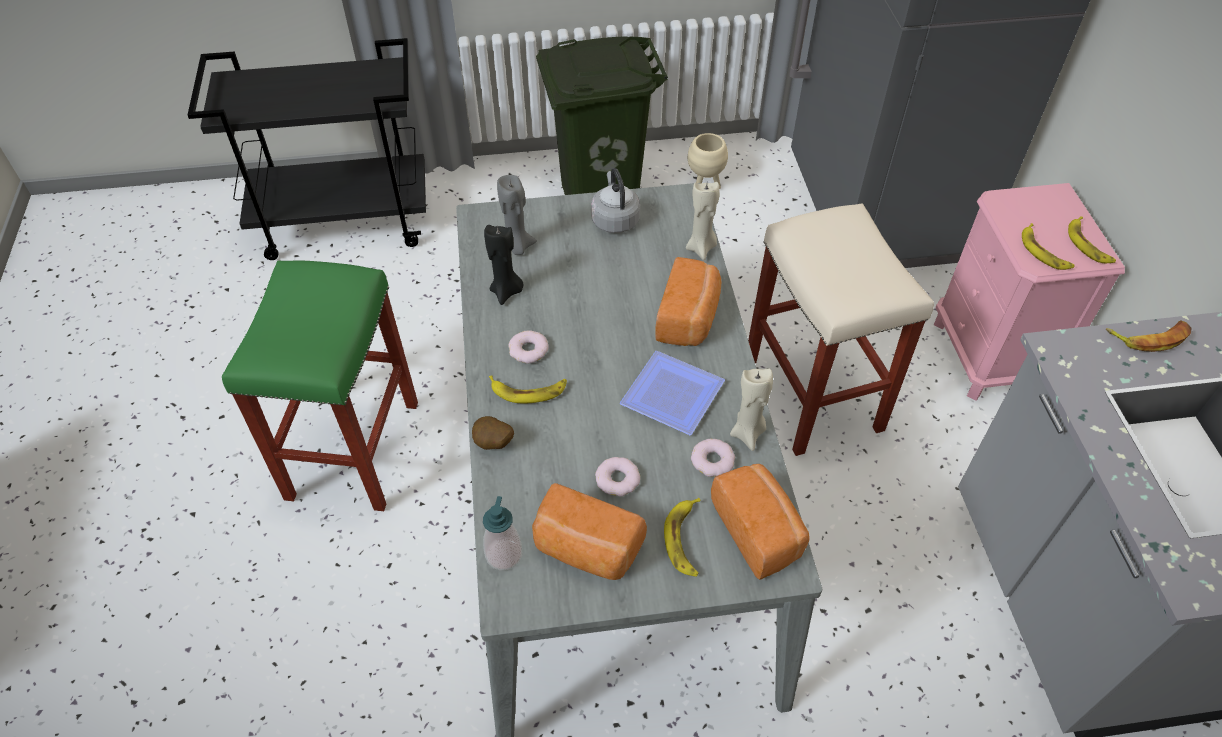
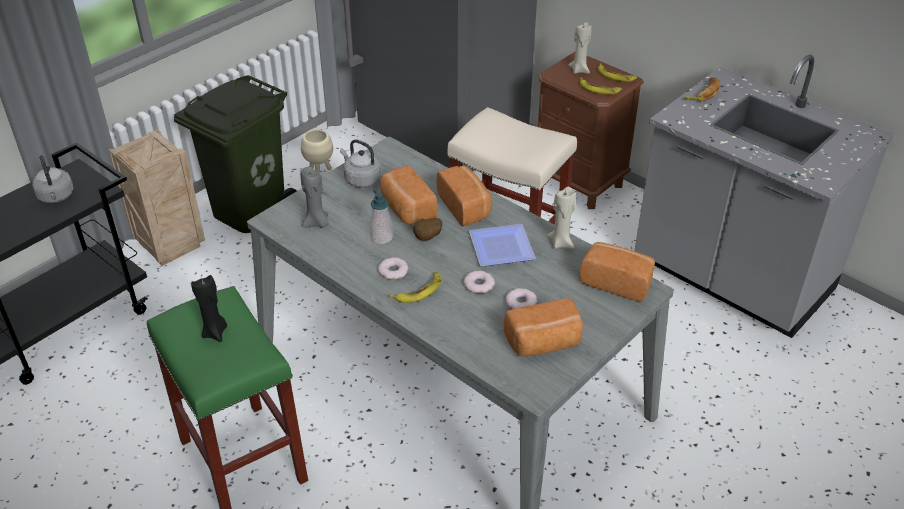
camera: 40 degrees left, 10 degrees down
(346, 88) = (56, 197): none -> grey kettle
(493, 444) = (432, 328): potato -> potato (428, 238)
(496, 189) = (169, 245): none -> crate
(504, 555) = (504, 373): soap dispenser -> soap dispenser (381, 237)
(506, 291) = (341, 249): black candle -> black candle (215, 332)
(622, 283) = (406, 209): none -> bread
(685, 540) = (587, 308): banana -> none
(701, 248) = (430, 169): beige candle -> beige candle (579, 70)
(712, 461) = (558, 265): donut -> donut (479, 285)
(988, 356) = (578, 182): pink nightstand -> brown nightstand

